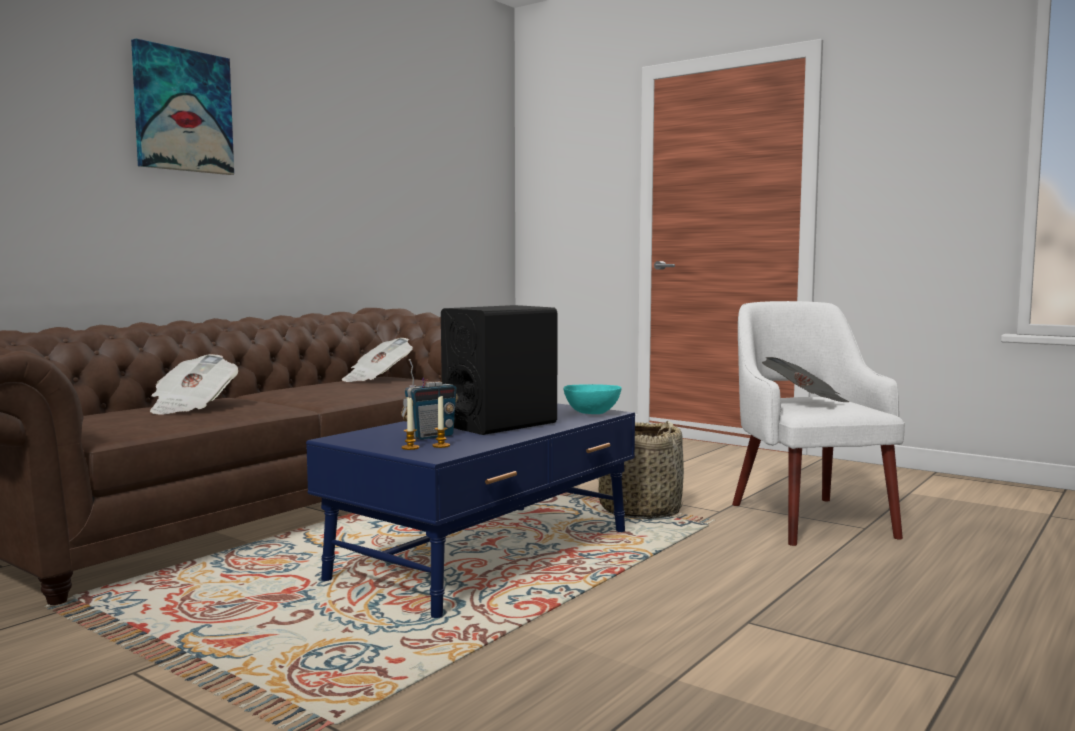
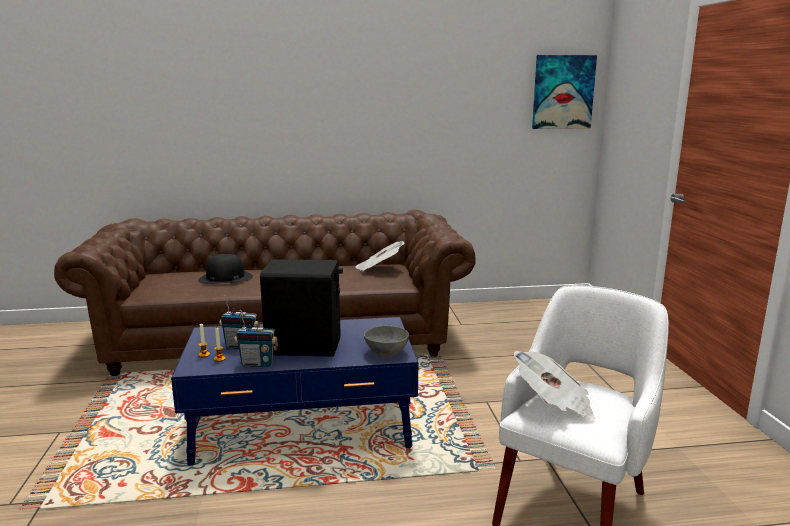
camera: 45 degrees right, 10 degrees up
(183, 111) = (283, 80): picture -> picture (563, 92)
(192, 407) = (225, 278): newspaper -> black hat
(498, 439) = (258, 364): none -> radio
(592, 413) = (386, 353): turquoise bowl -> grey bowl
(639, 511) = (464, 432): basket -> none

